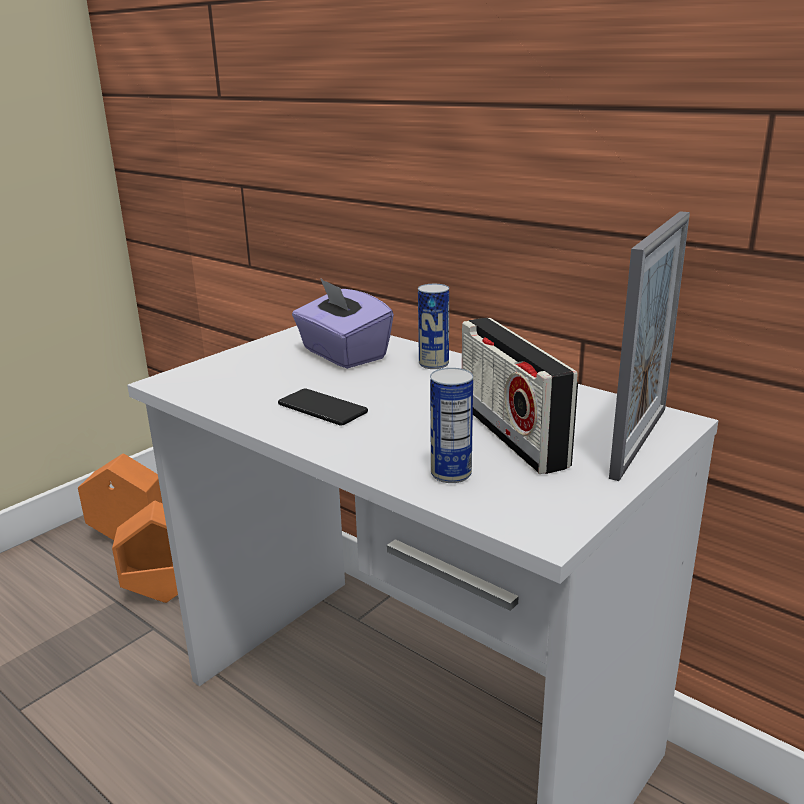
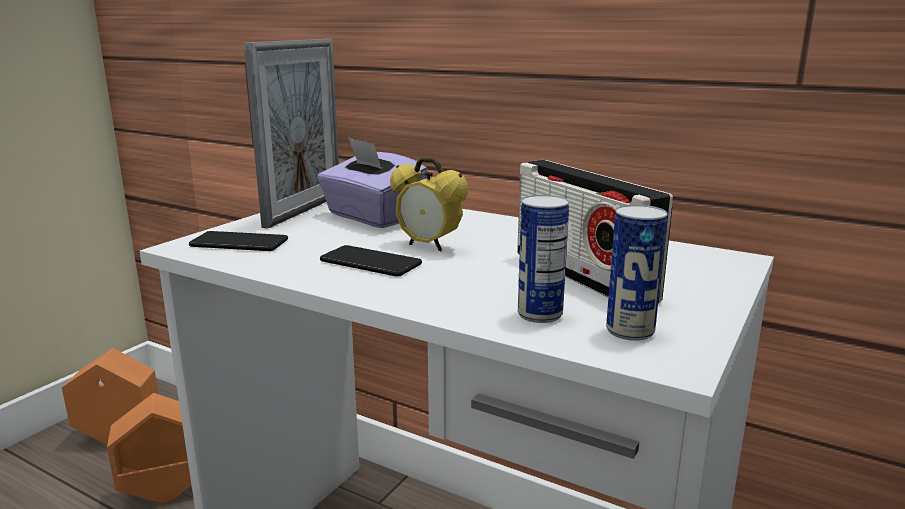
camera: 10 degrees left, 5 degrees down
(213, 380) = (239, 243): none -> phone
(382, 392) = (429, 246): none -> alarm clock
(433, 364) = (470, 222): can -> can (630, 331)
(639, 441) = (713, 277): picture frame -> picture frame (304, 210)

